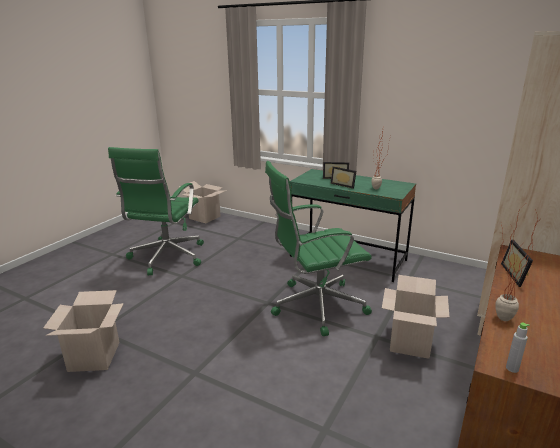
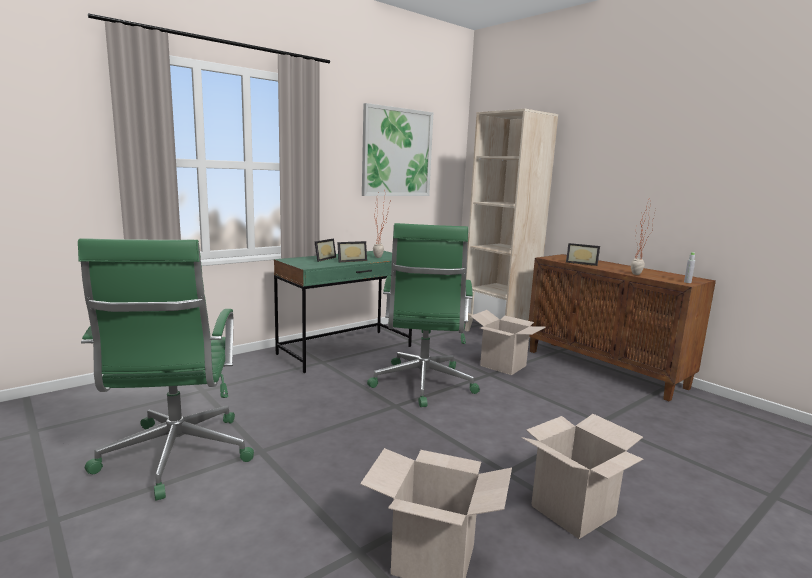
camera: 70 degrees left, 10 degrees down
(166, 257) = (175, 457): green office chair -> green office chair turned 45 degrees clockwise
(204, 217) = (72, 401): cardboard box -> cardboard box (573, 511)
(468, 82) = (397, 152): none -> picture

